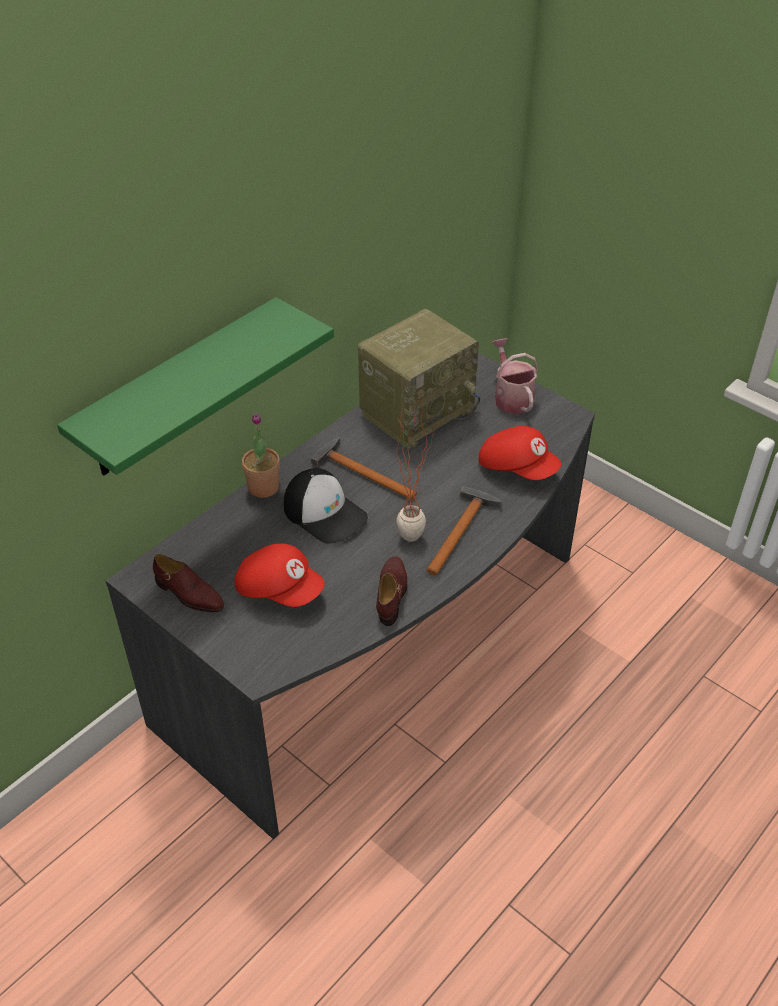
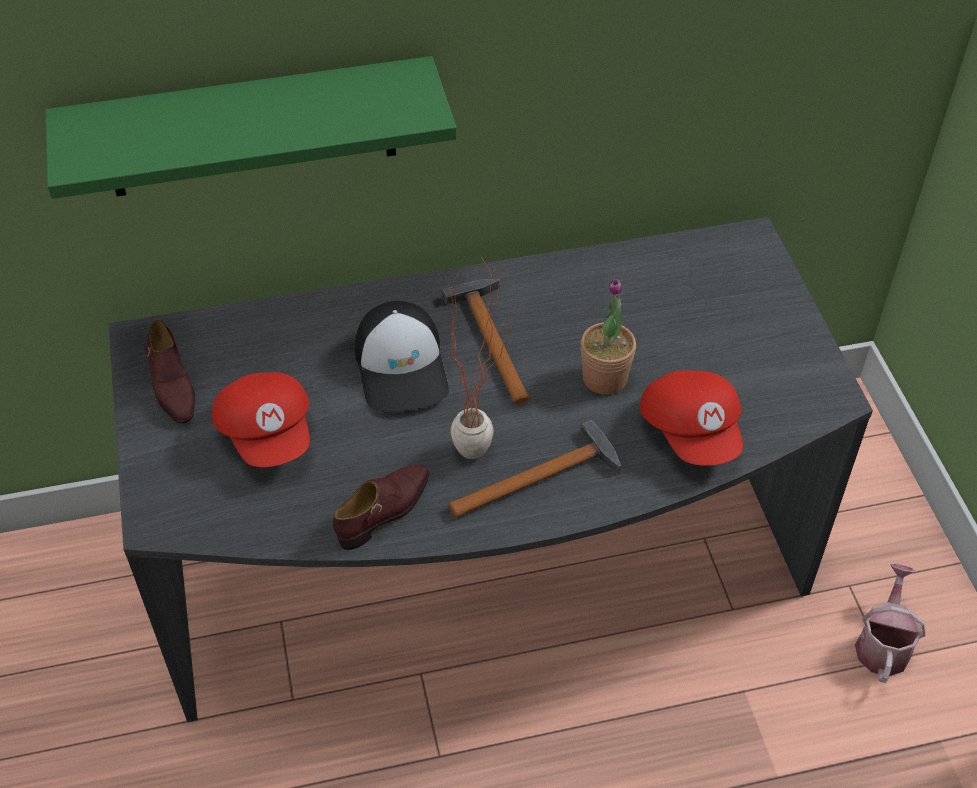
camera: 35 degrees right, 5 degrees up
(263, 487) = (363, 299): potted plant -> potted plant (604, 378)
(417, 411) = (632, 291): radio -> none
(511, 397) = (774, 331): watering can -> watering can (883, 643)

